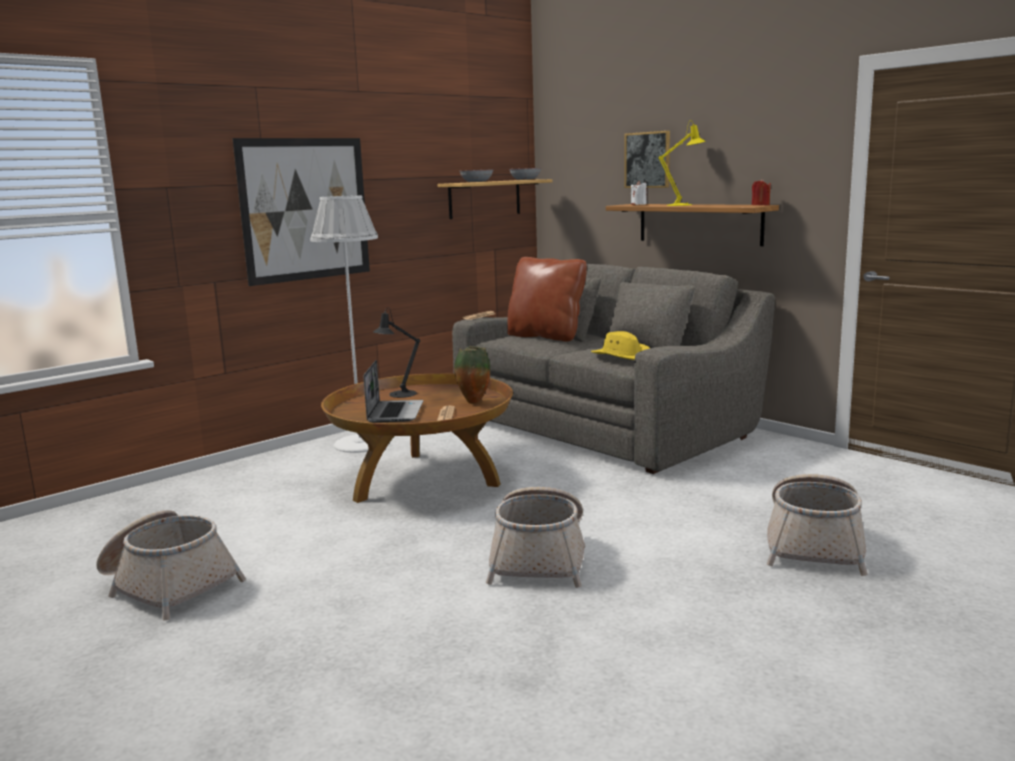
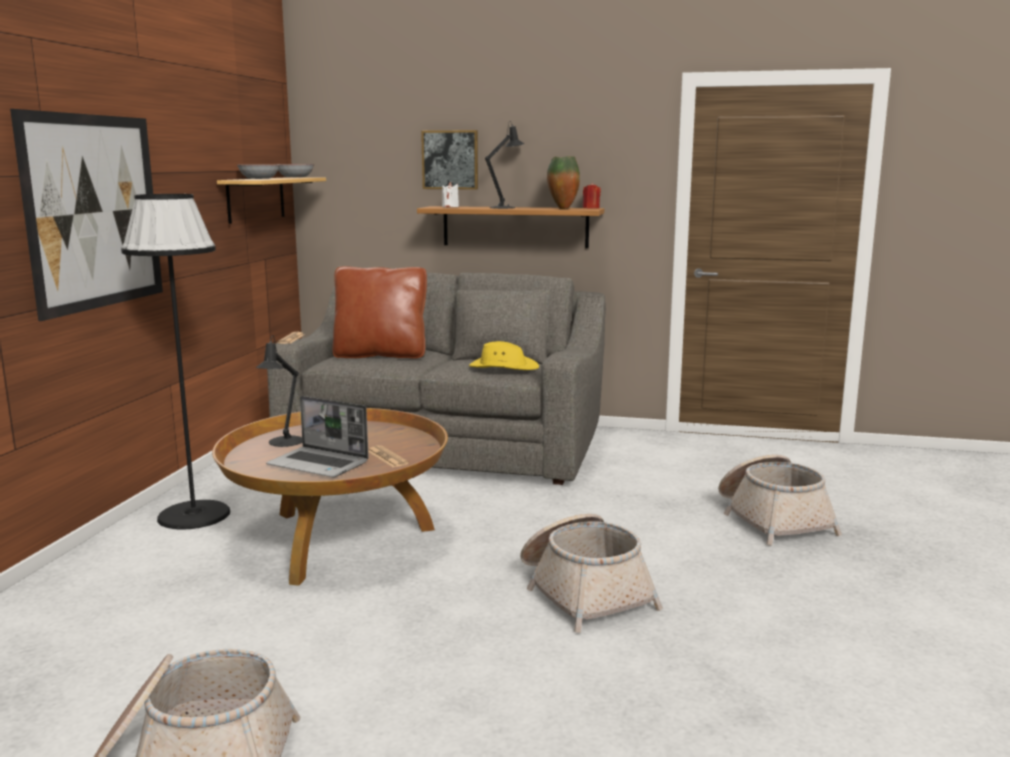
camera: 35 degrees left, 0 degrees up
(361, 443) = (194, 515): white floor lamp -> black floor lamp
(394, 412) = (319, 464): laptop -> laptop turned 150 degrees clockwise
(473, 402) = (389, 438): vase -> vase (562, 209)
(683, 205) = (505, 207): yellow table lamp -> black table lamp

